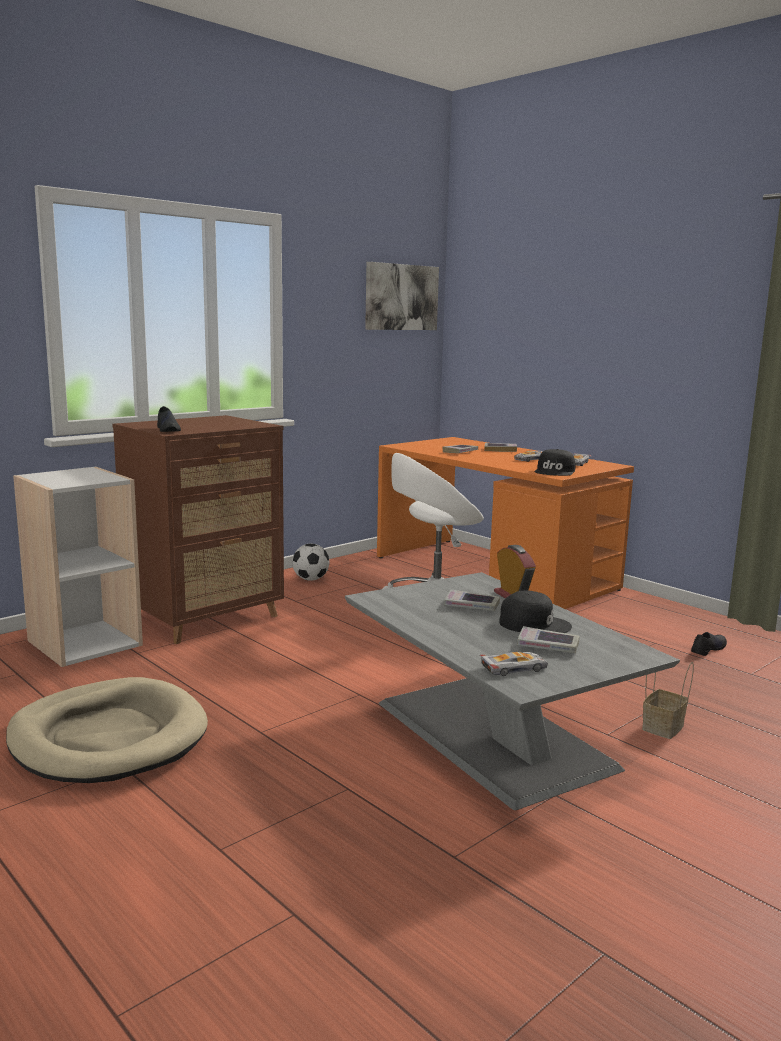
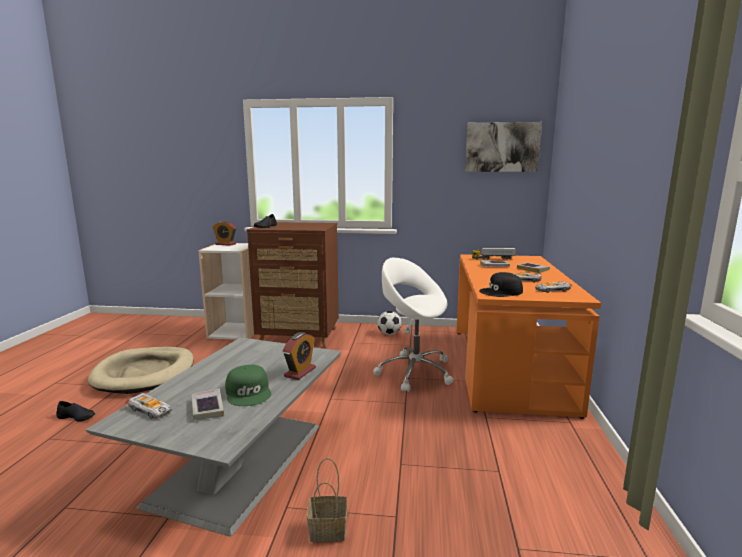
camera: 50 degrees right, 0 degrees up
(46, 475) = (225, 244): none -> alarm clock
(428, 445) = (493, 258): none -> toy truck
(471, 605) = (263, 367): book -> none
(534, 624) = (249, 392): black cap -> green cap
(708, 649) = (535, 503): black shoe -> black shoe (76, 417)

